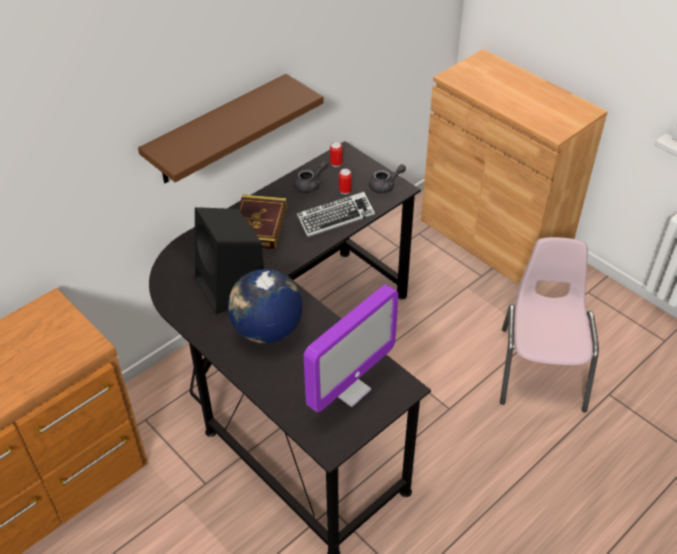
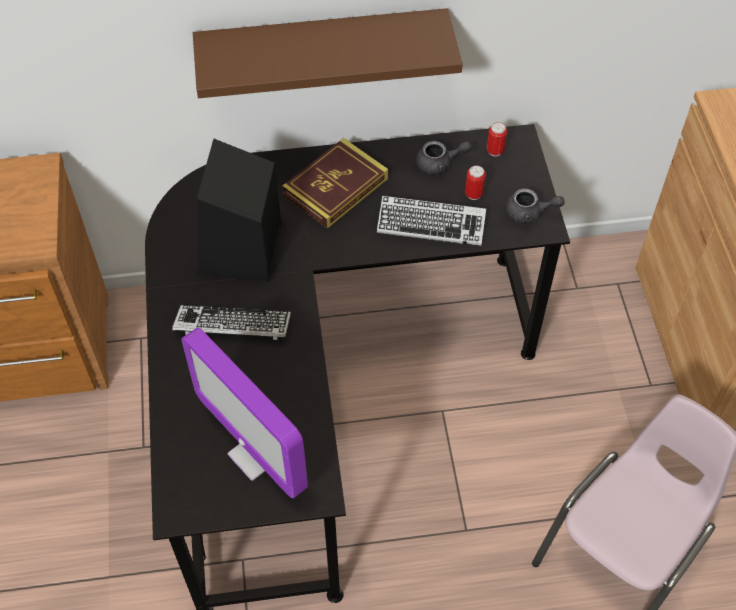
camera: 35 degrees right, 10 degrees up
(267, 330) = (233, 326): globe -> keyboard
(349, 389) = (257, 454): monitor -> monitor turned 60 degrees clockwise

